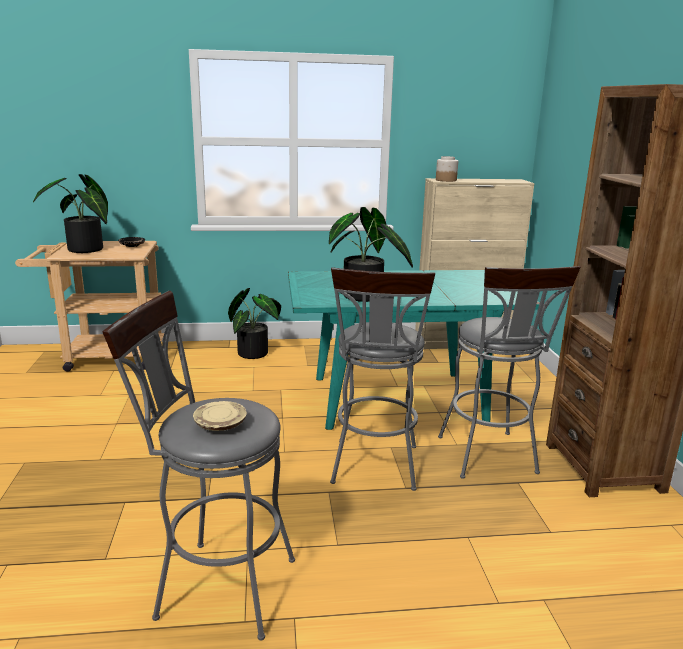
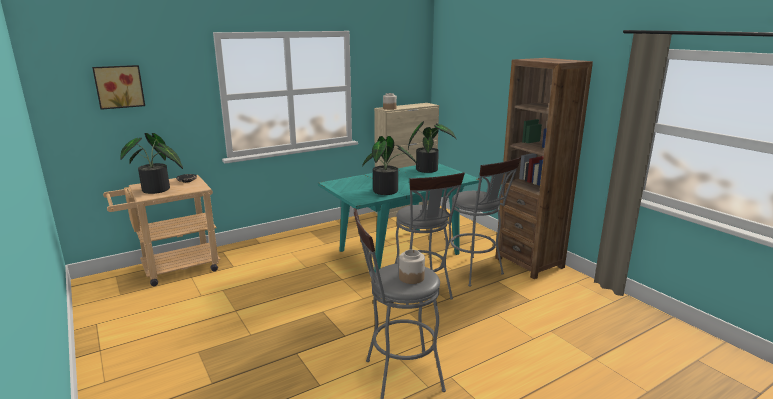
camera: 25 degrees left, 0 degrees up
(66, 114) = (119, 86): none -> picture
(220, 424) = (411, 277): beige plate -> jar
(256, 353) = (283, 243): potted plant -> potted plant (428, 169)

